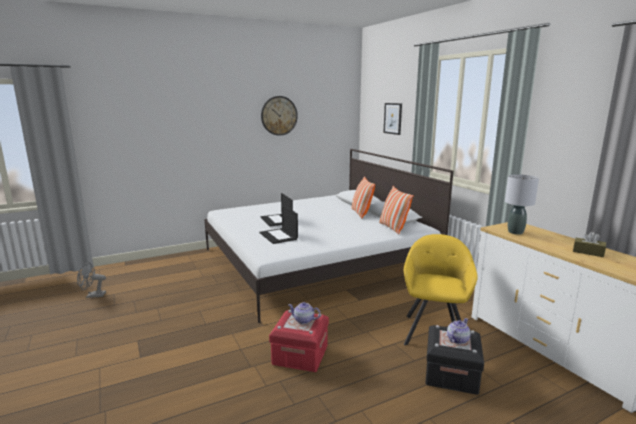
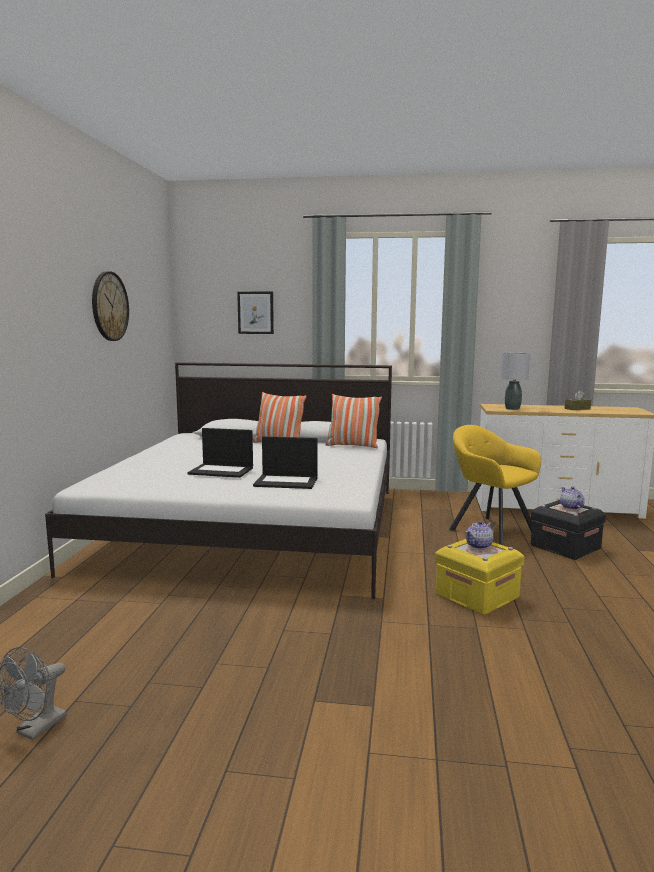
camera: 55 degrees left, 5 degrees down
(300, 355) = (477, 595): red storage box -> yellow storage box

